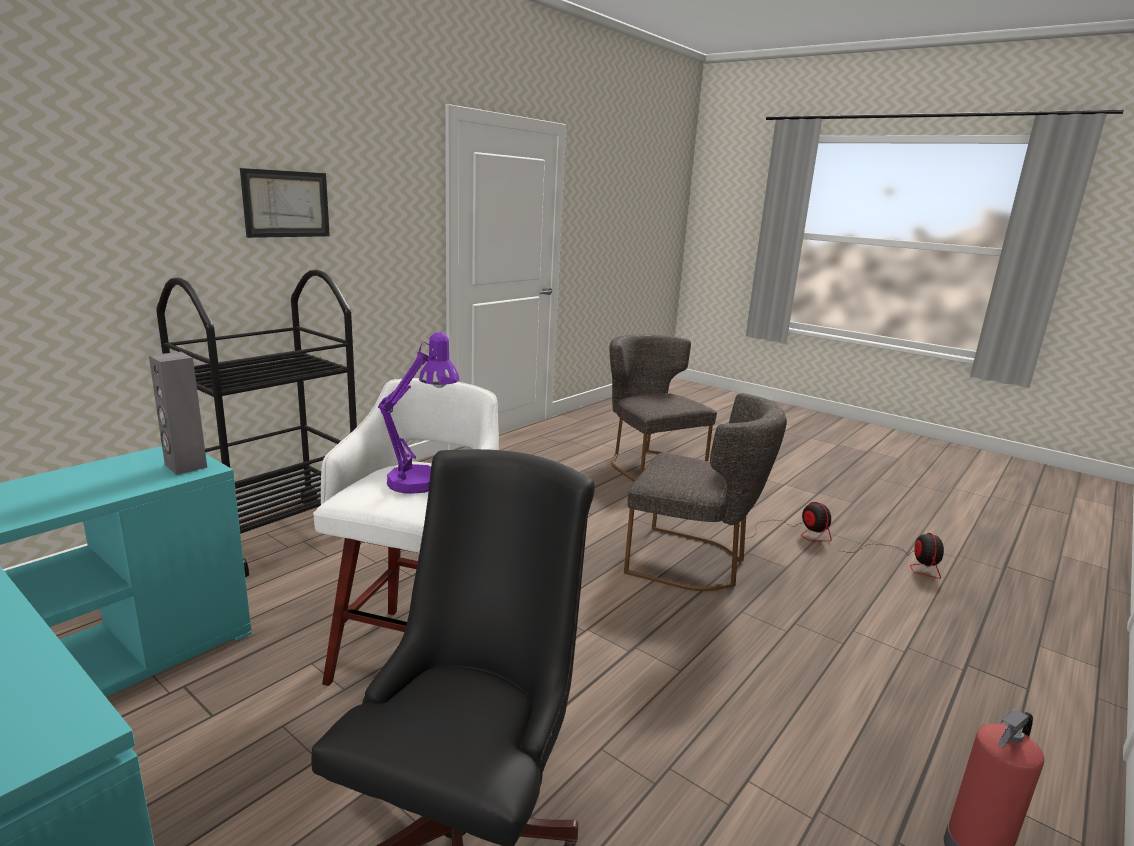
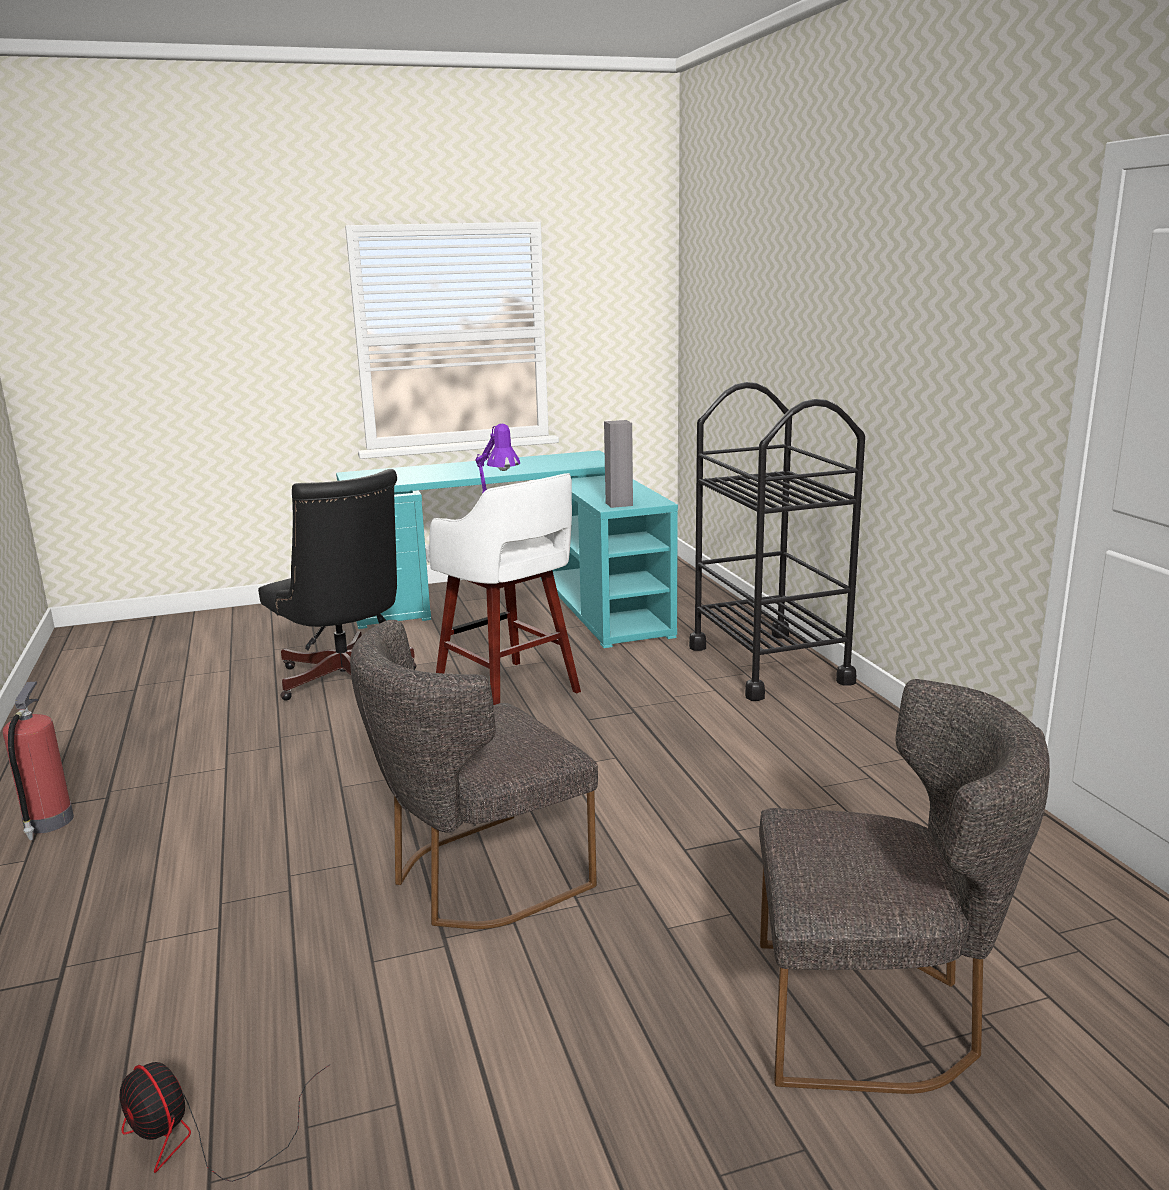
camera: 125 degrees right, 0 degrees up
(286, 204) = (887, 324): picture -> none
(796, 533) = (432, 1050): fan -> none

